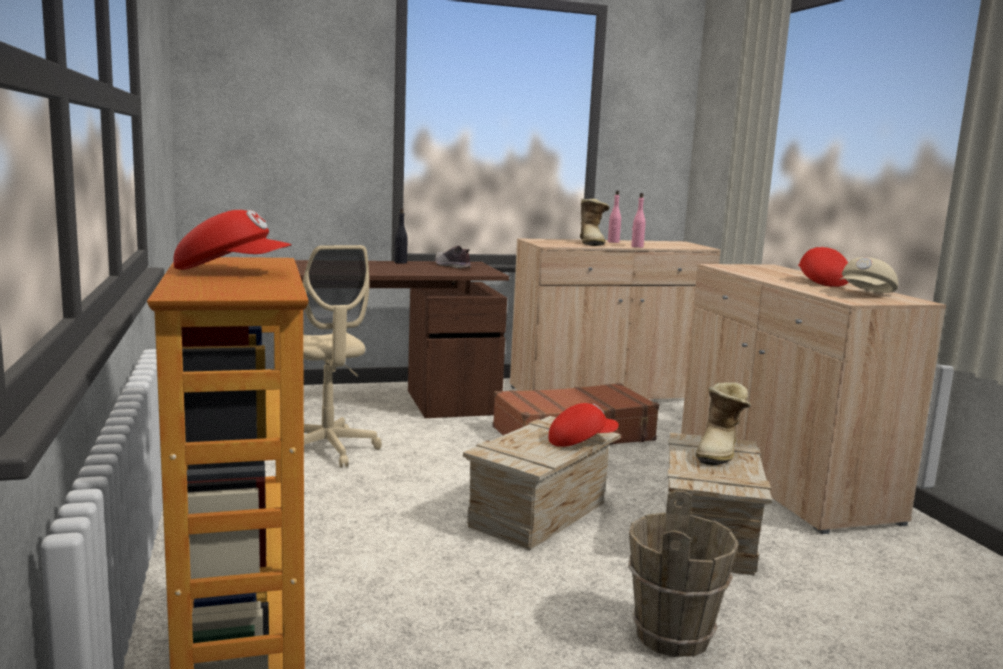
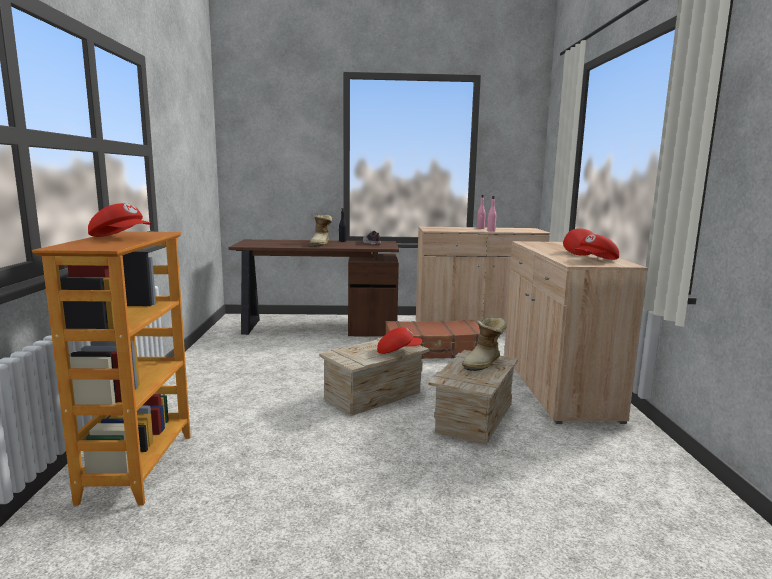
camera: 15 degrees right, 0 degrees up
(328, 450) = (278, 351): beige office chair -> none
(592, 243) = (464, 229): boot -> boot (321, 244)
(673, 636) = (400, 475): brown bucket -> none
(866, 295) = (596, 260): beige cap -> red cap

